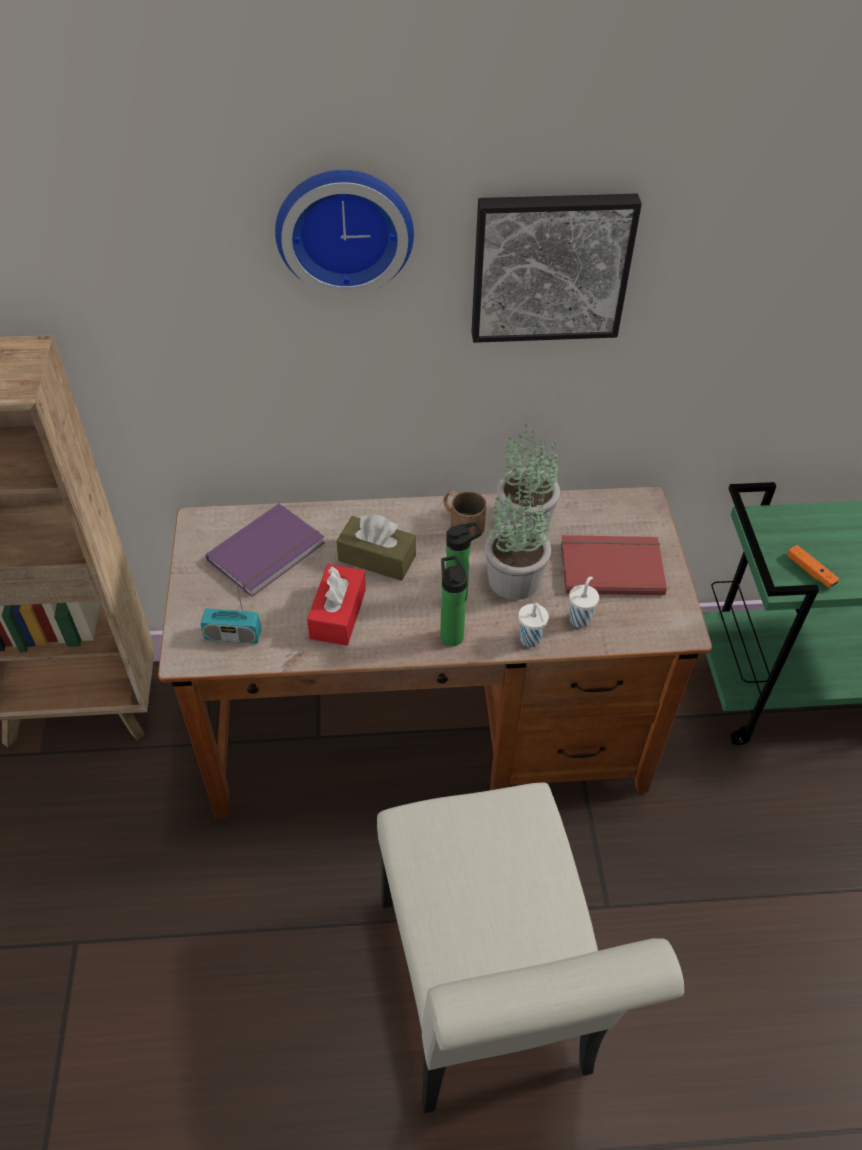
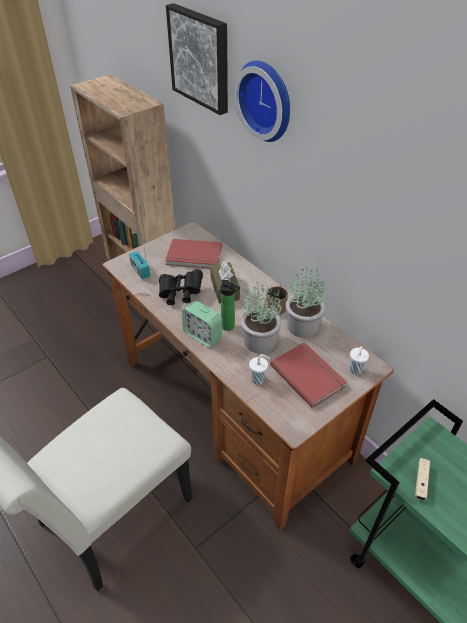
camera: 55 degrees right, 5 degrees down
(269, 553) = (194, 256): purple book -> red book
(338, 614) = (180, 294): red tissue box -> black binoculars
(450, 634) = (203, 336): bottle -> alarm clock
(530, 640) = (226, 367): white cup -> white cup (355, 370)
(550, 266) = (355, 174): picture -> picture (201, 58)
(810, 571) = (421, 481): orange game controller -> beige game controller

